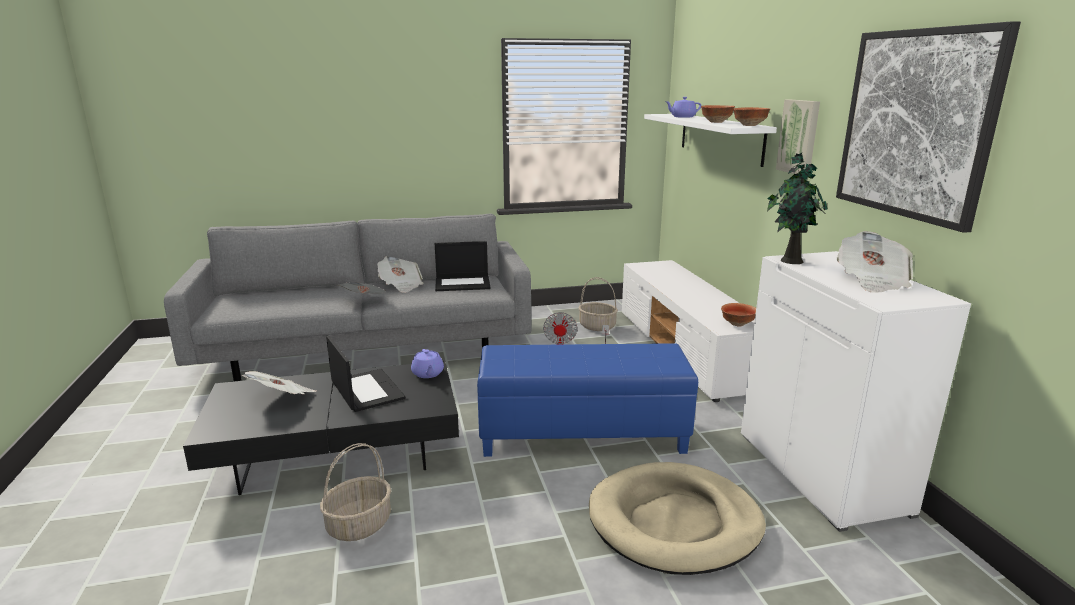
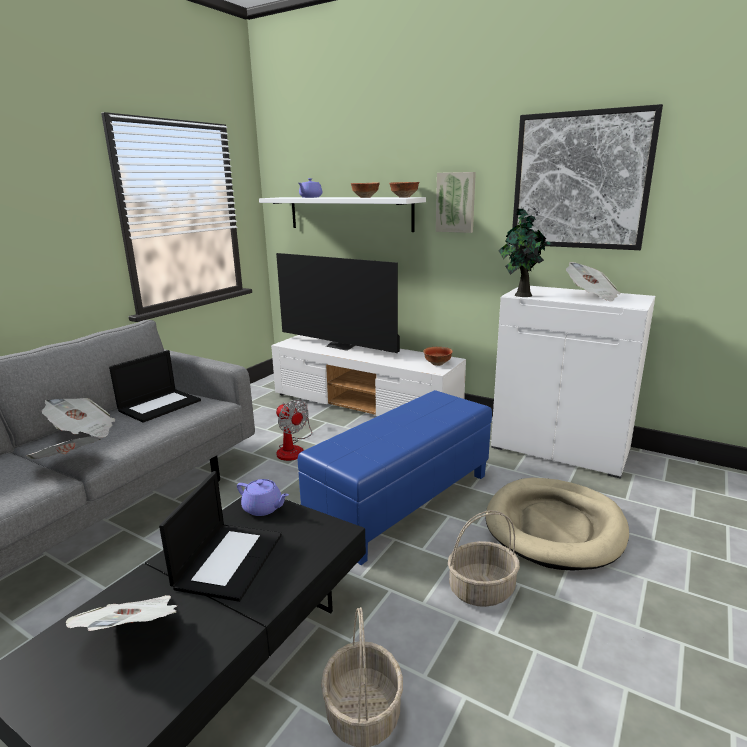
camera: 45 degrees left, 0 degrees up
(366, 390) = (229, 559): laptop -> laptop turned 90 degrees clockwise
(597, 326) = (270, 411): basket -> basket (482, 589)
(681, 281) = (342, 346): none -> television

